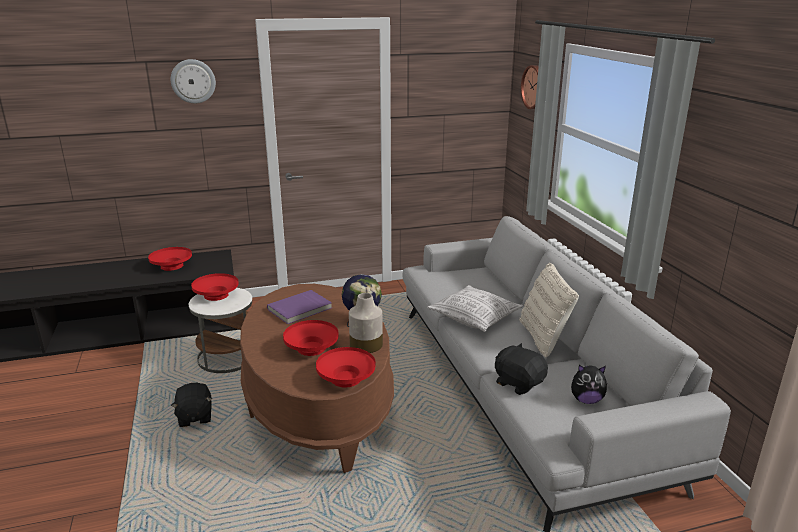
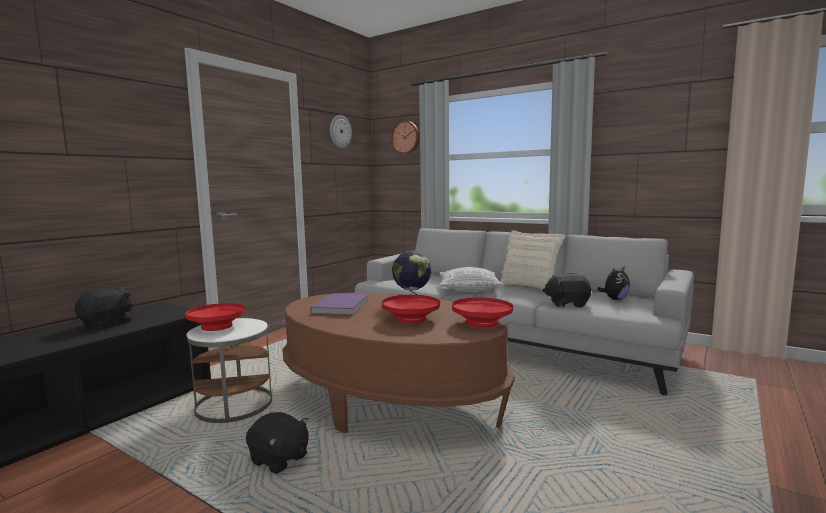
camera: 40 degrees left, 15 degrees down
(171, 266) = (108, 323): red bowl -> black plush toy
(193, 81) = (118, 100): wall clock -> wall clock (340, 131)
(366, 344) = (447, 307): beige vase -> none

